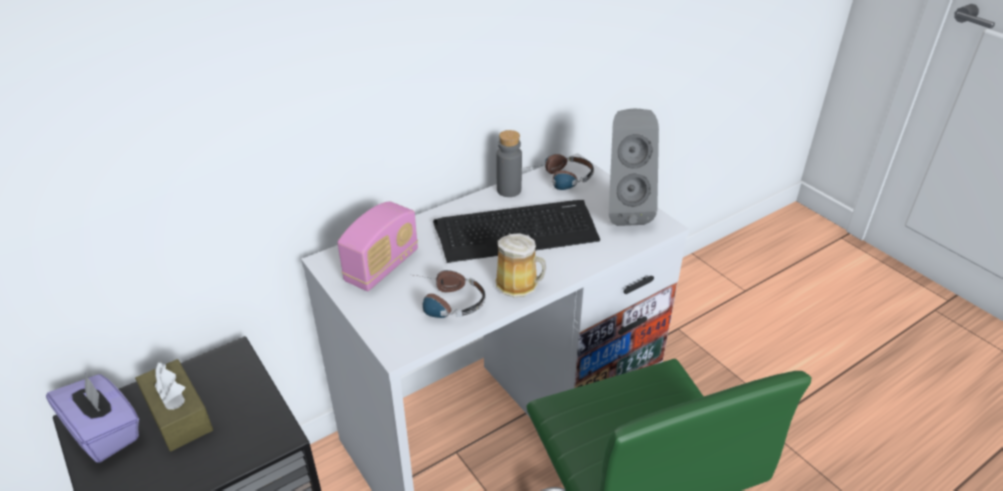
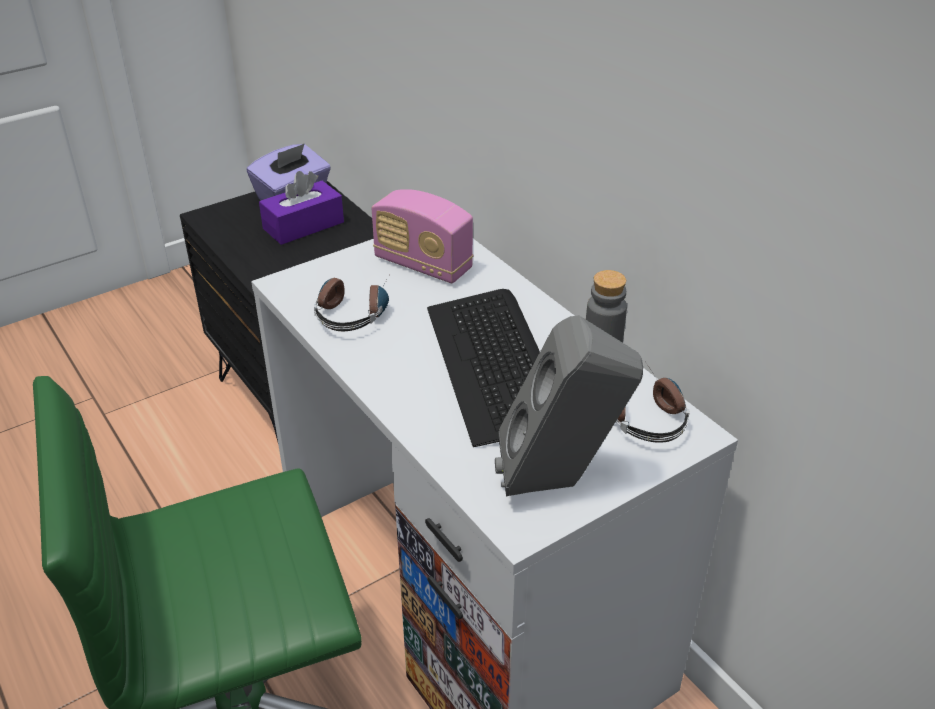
camera: 90 degrees right, 0 degrees up
(178, 415) = (303, 225): brown tissue box -> purple tissue box
(519, 284) = (380, 368): mug -> none

